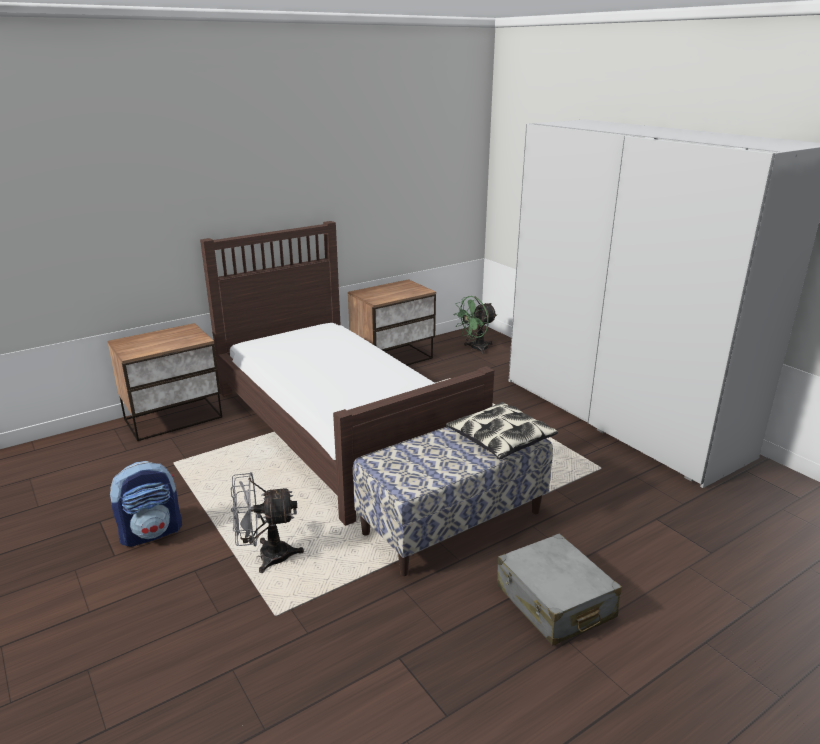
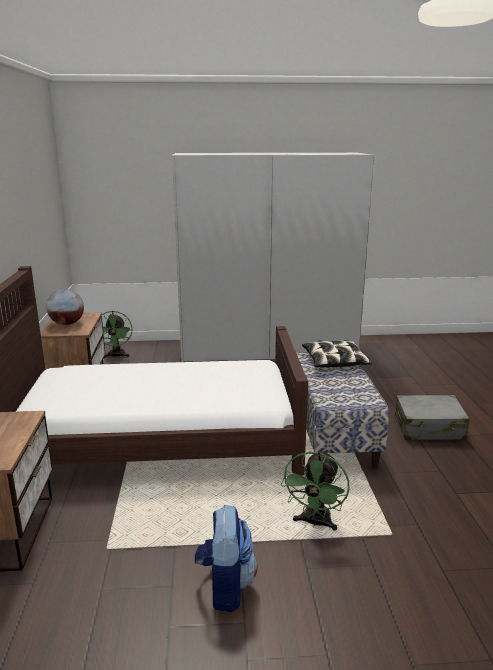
camera: 60 degrees left, 5 degrees down
(266, 557) = (315, 523): grey fan -> green fan
(388, 290) = (67, 324): none -> globe

